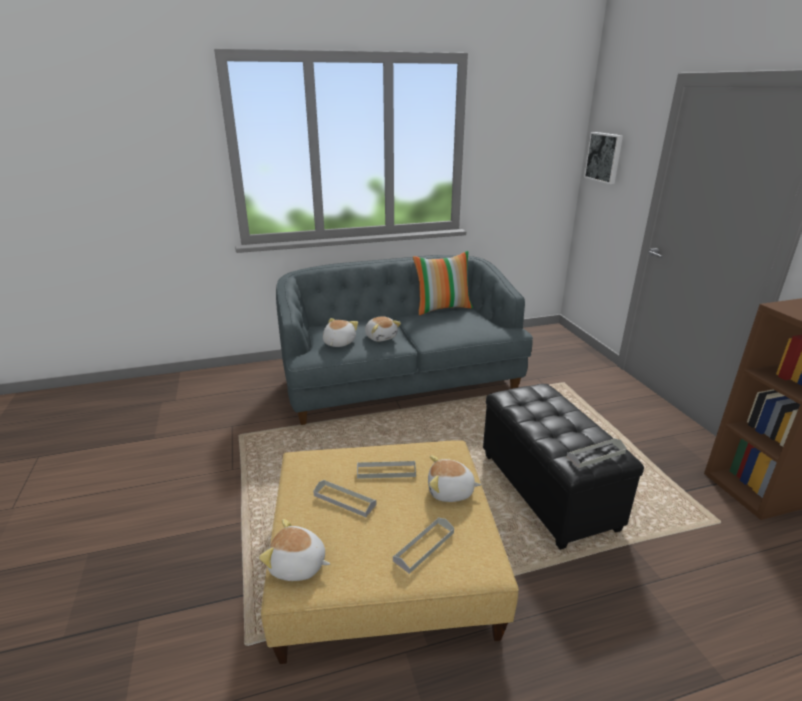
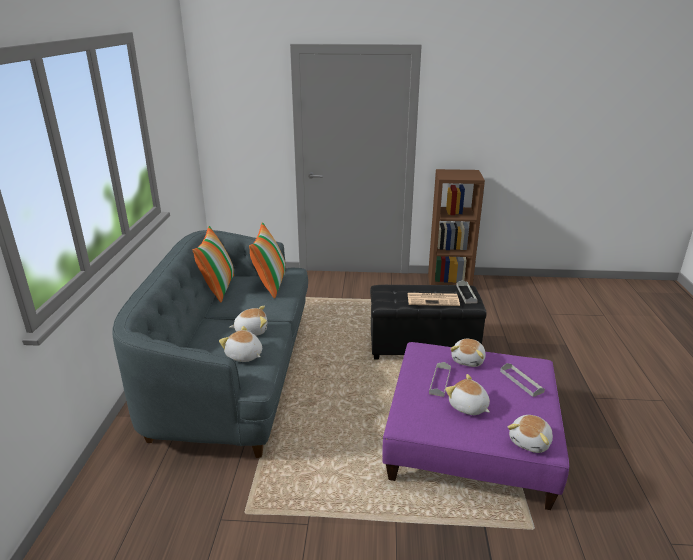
camera: 70 degrees left, 0 degrees up
(344, 500) = (468, 407): grey tray -> plush toy
(384, 564) = (470, 439): beige ottoman -> purple ottoman
(469, 325) = (270, 284): none -> pillow
(549, 429) = (433, 299): none -> newspaper
(604, 157) = (225, 113): picture -> none

